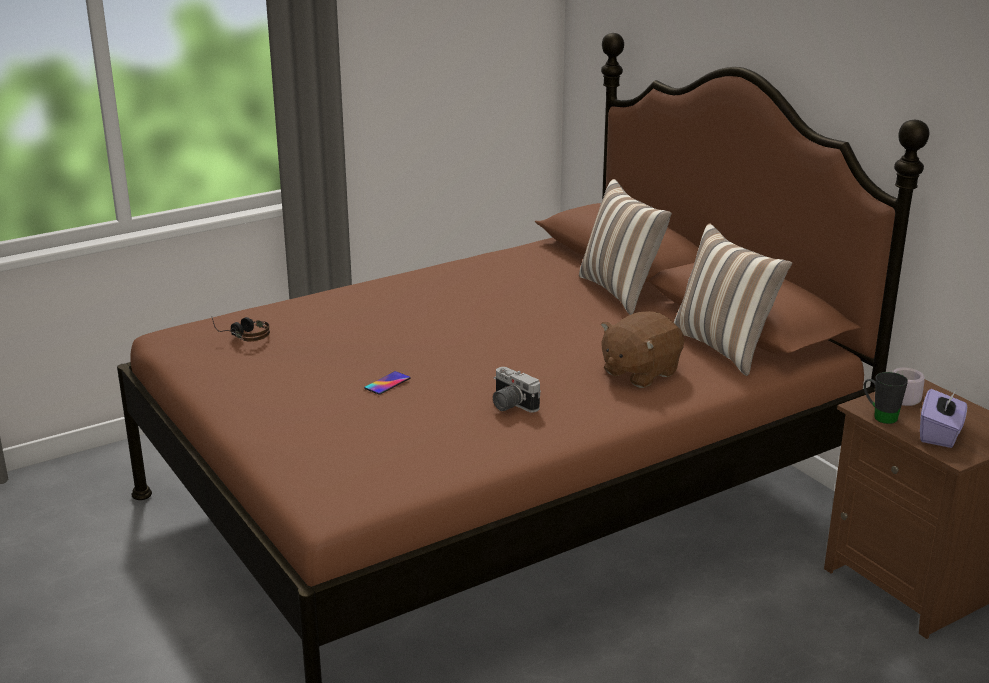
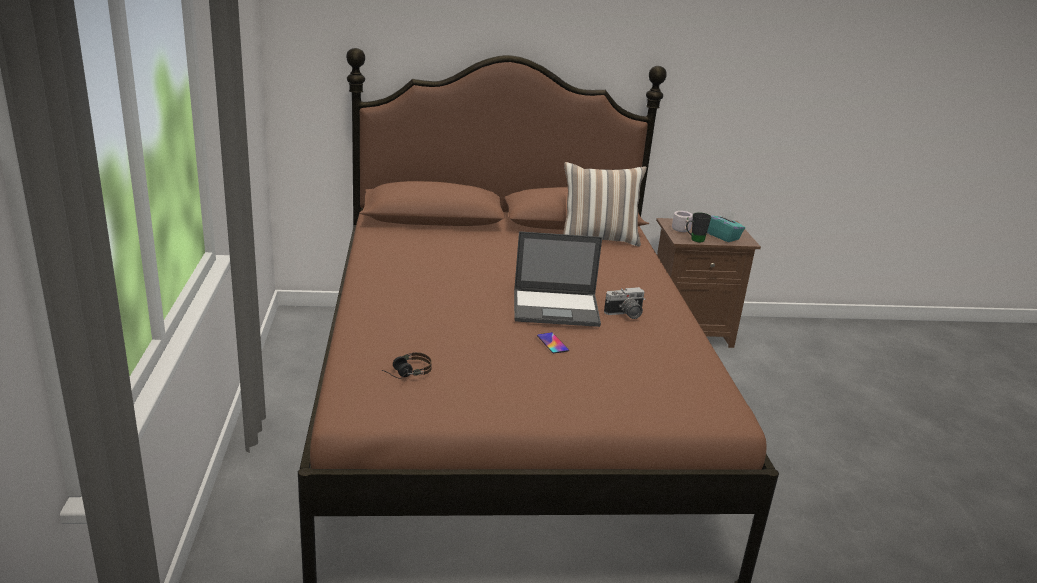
camera: 65 degrees left, 0 degrees up
(471, 366) = (557, 308): none -> laptop
(621, 292) = (486, 235): pillow -> none
(639, 372) = (610, 268): brown plush toy -> none
(940, 434) = (722, 236): purple tissue box -> turquoise tissue box

